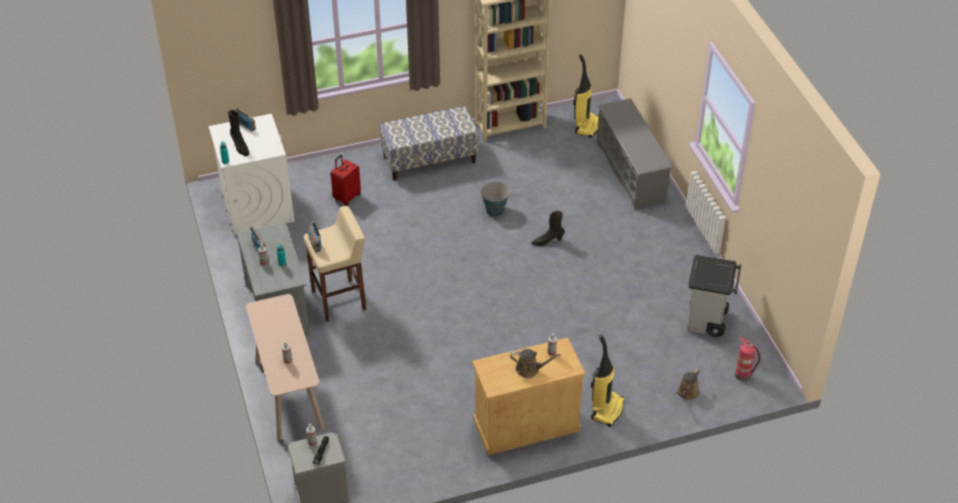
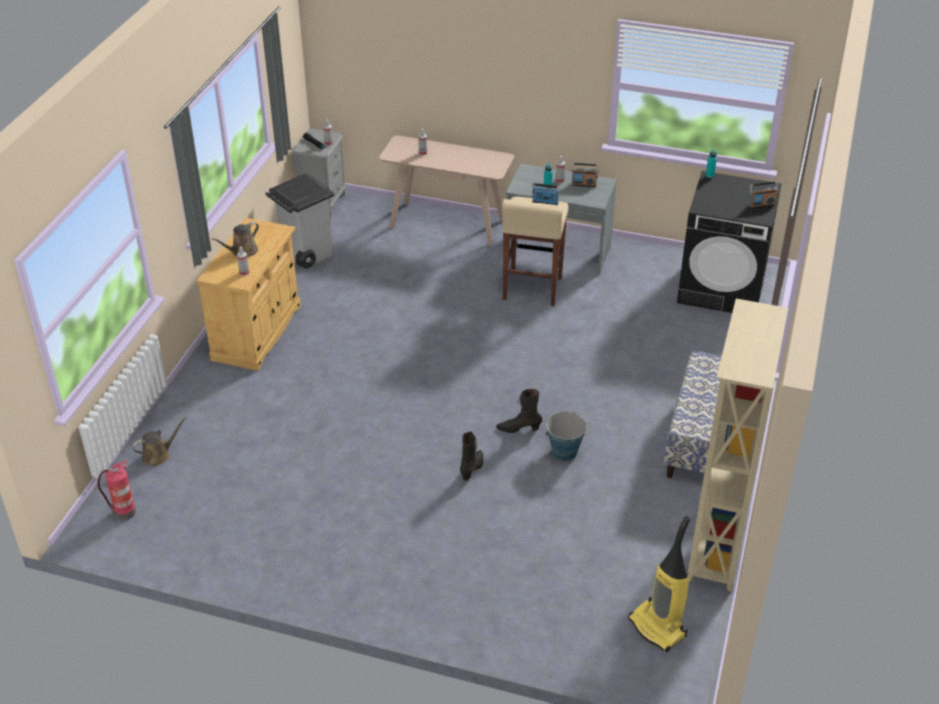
camera: 125 degrees right, 5 degrees down
(240, 147) = (726, 190): black boot -> black boot (519, 428)
(257, 206) = (722, 288): white washing machine -> black washing machine
(346, 197) = (686, 351): red suitcase -> none
(606, 409) = (210, 390): vacuum cleaner -> none
(631, 172) = (523, 618): grey shoe rack -> none
(687, 393) = (158, 455): brown watering can -> brown watering can turned 75 degrees clockwise
(707, 322) = (219, 530): grey trash can -> grey trash can (305, 254)

